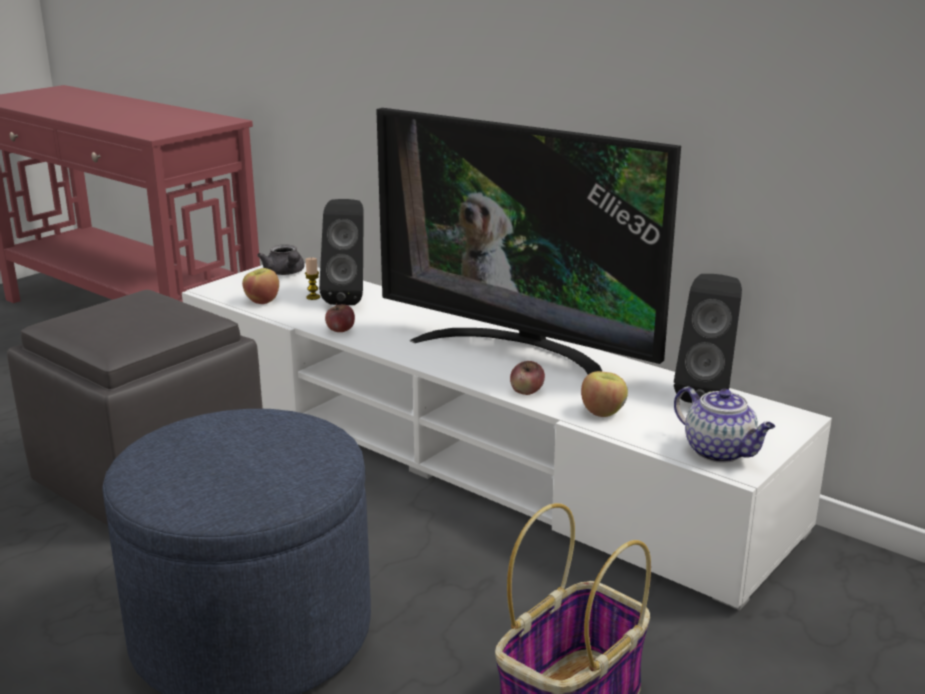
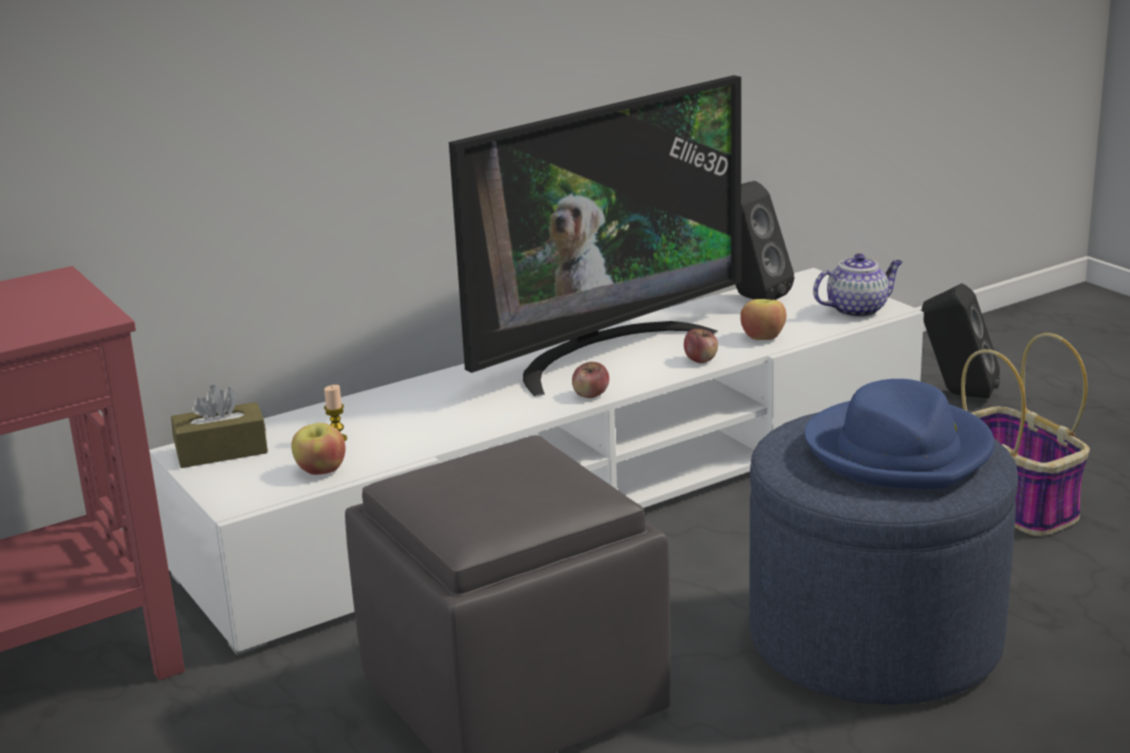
camera: 70 degrees left, 0 degrees up
(233, 463) = (899, 451): none -> blue hat
(285, 273) = (221, 451): grey teapot -> brown tissue box
(340, 330) = (468, 430): apple -> apple (591, 395)
(348, 299) = (364, 419): black speaker -> black speaker (957, 394)

